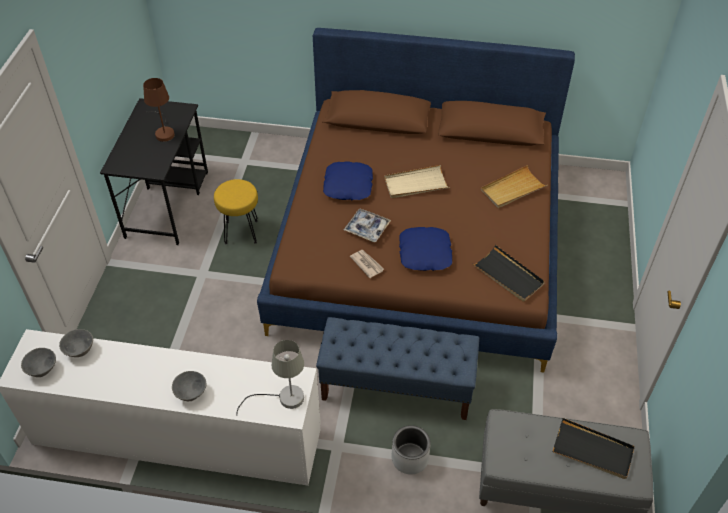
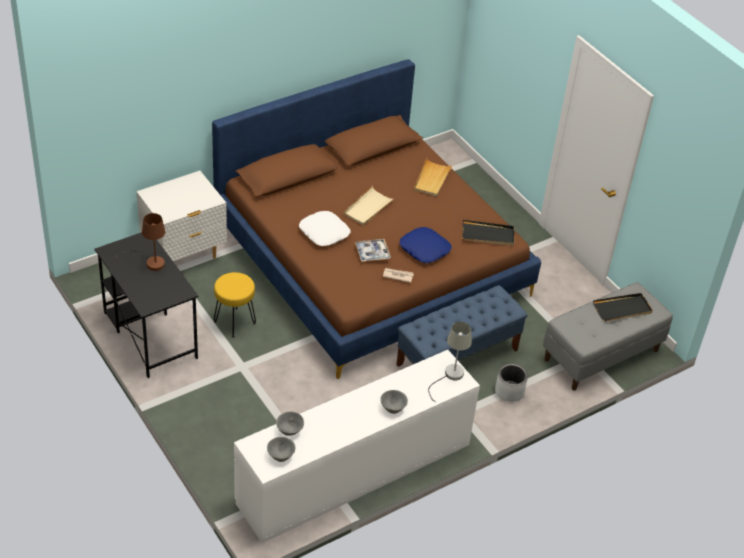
camera: 45 degrees left, 5 degrees down
(268, 154) = (184, 255): none -> white nightstand
(348, 185) = (324, 232): blue pillow -> white pillow

